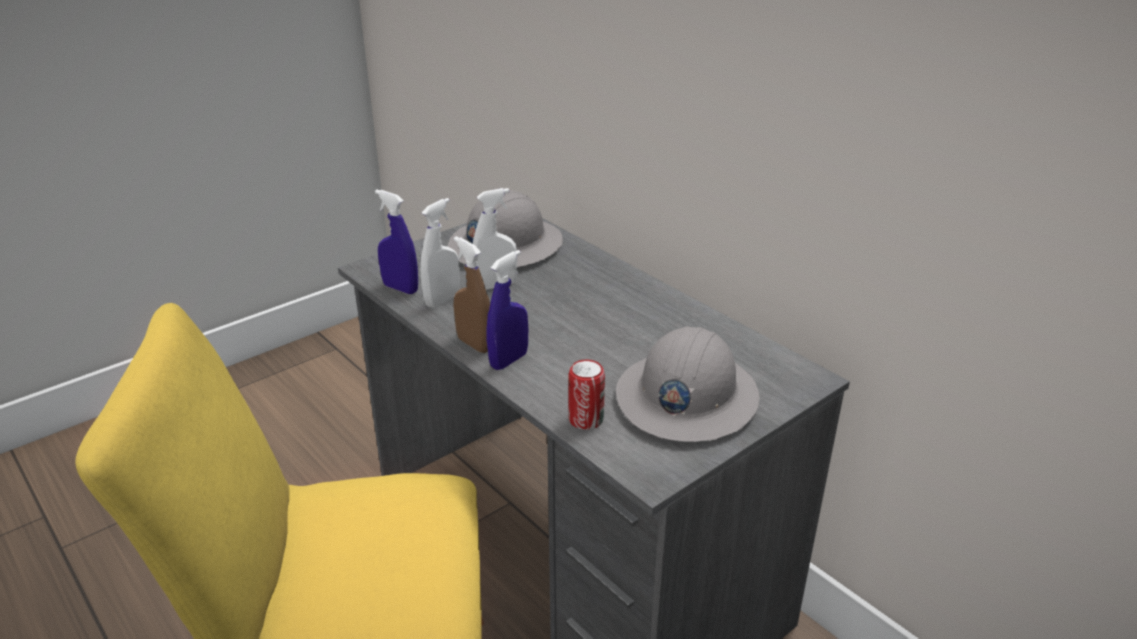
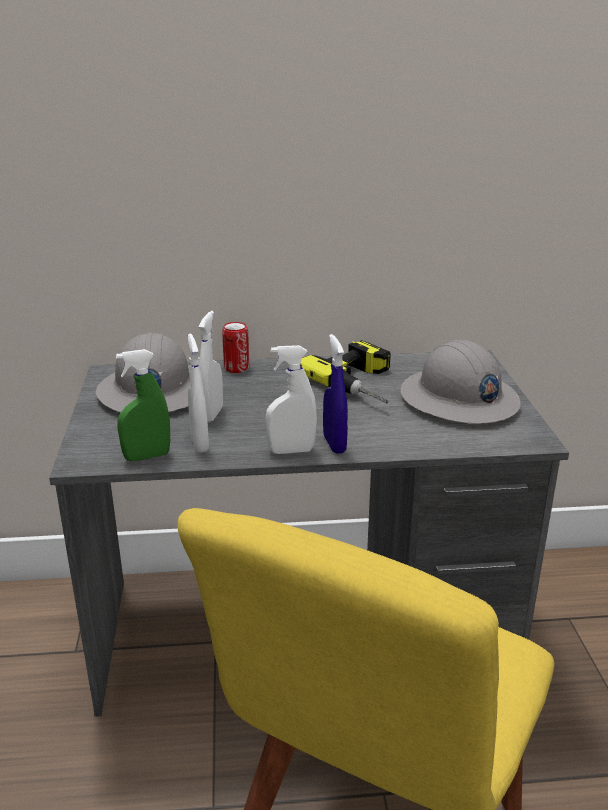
camera: 55 degrees left, 5 degrees down
(400, 288) = (147, 456): blue spray bottle -> green spray bottle
(474, 344) = (291, 451): brown spray bottle -> white spray bottle
(586, 420) = (448, 441): can -> can (236, 368)
(650, 333) = (364, 383): none -> power drill

